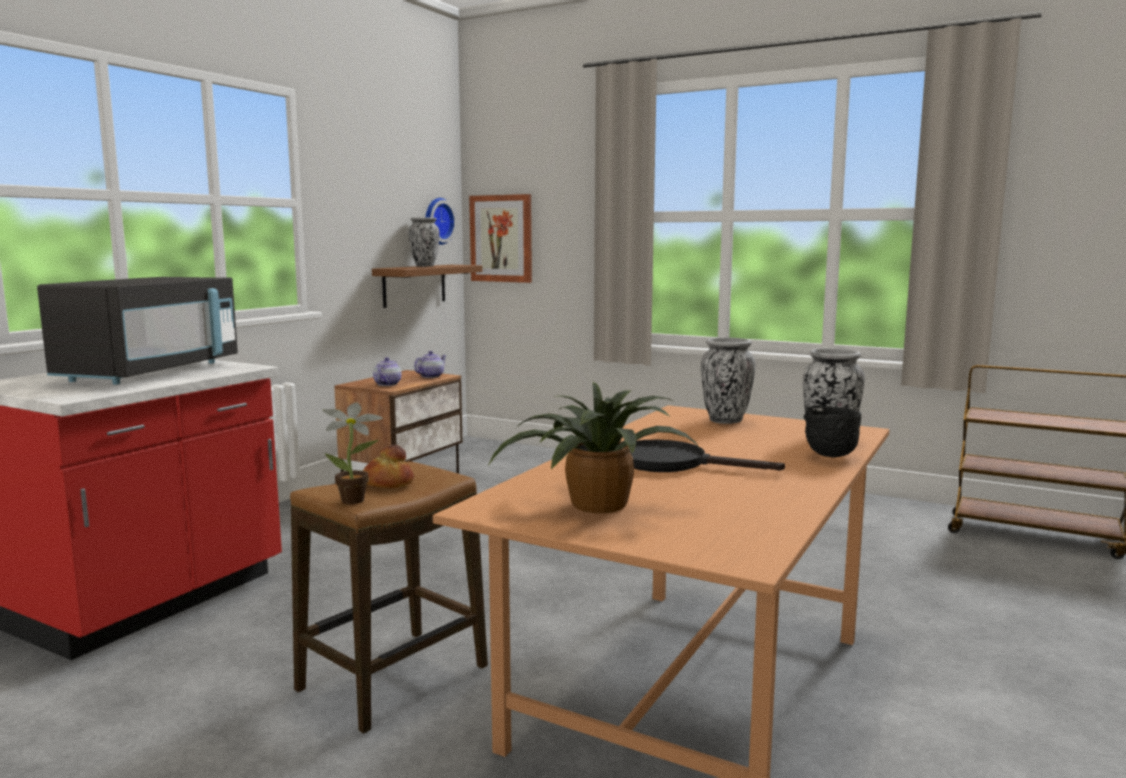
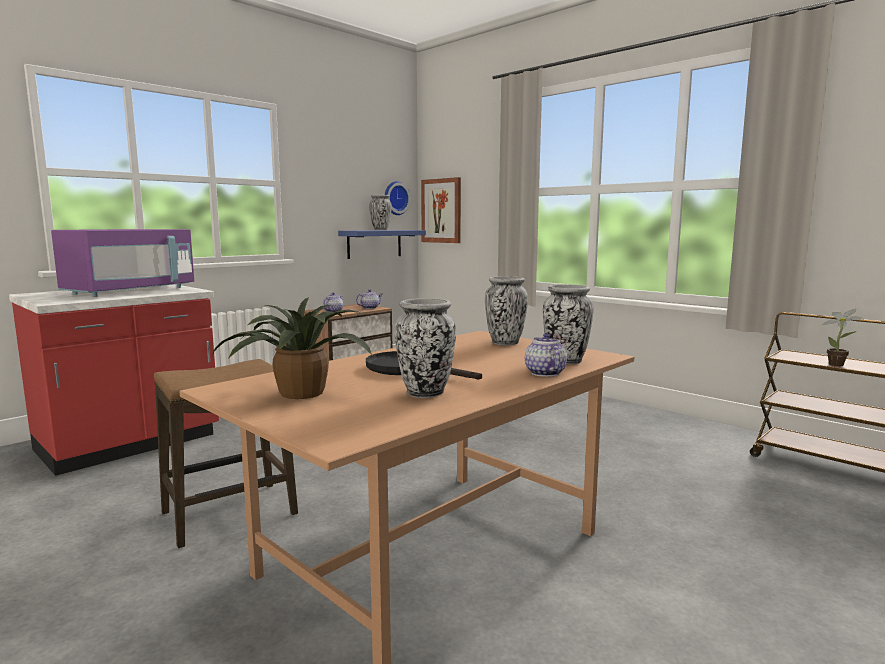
camera: 15 degrees right, 0 degrees up
(151, 372) = (131, 291): black microwave -> purple microwave
(357, 501) = (181, 381): potted plant -> potted plant (838, 365)
(388, 483) = (222, 371): bread -> none
(414, 285) = (374, 244): brown shelf -> blue shelf
(743, 493) = (426, 393): none -> vase
(829, 456) = (544, 373): black bowl -> teapot

